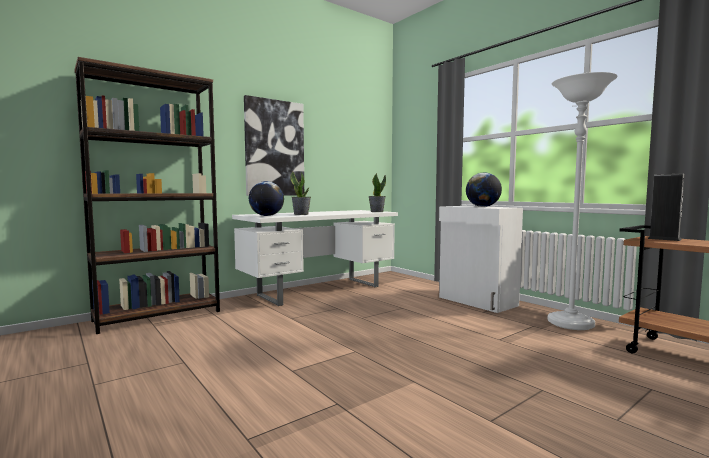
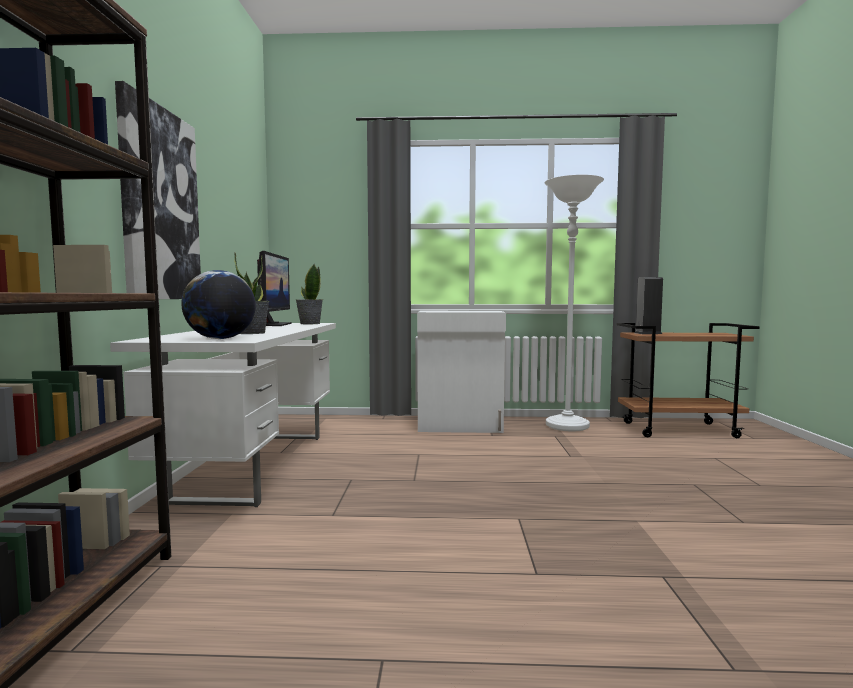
camera: 50 degrees left, 0 degrees up
(355, 211) = (274, 324): none -> monitor
(483, 206) = (463, 311): globe -> none

